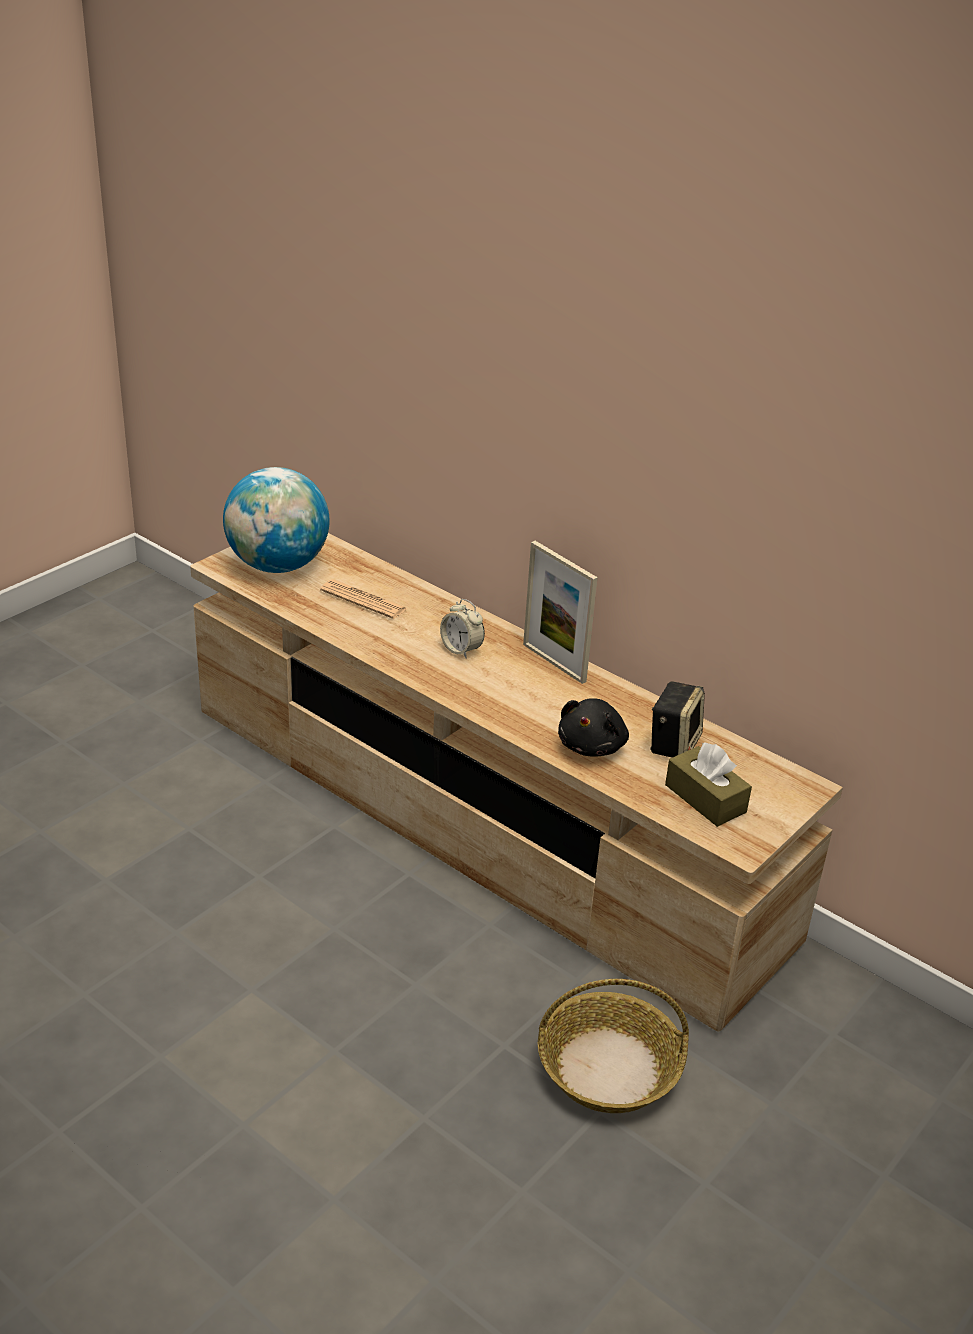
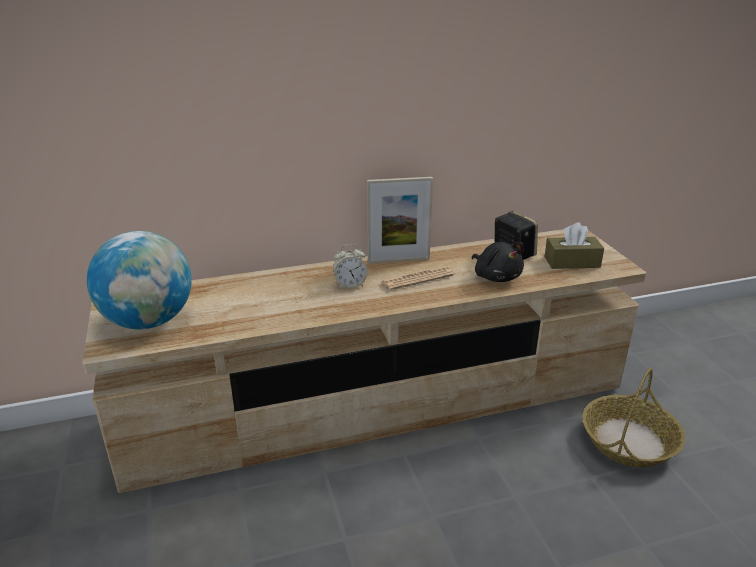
camera: 55 degrees left, 5 degrees down
(363, 600) = (245, 301): newspaper -> newspaper (417, 279)

